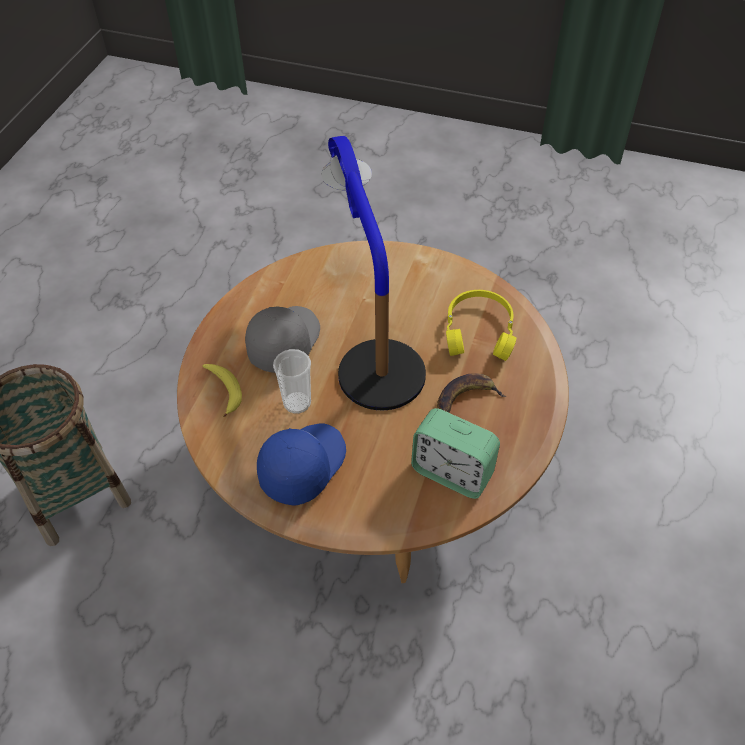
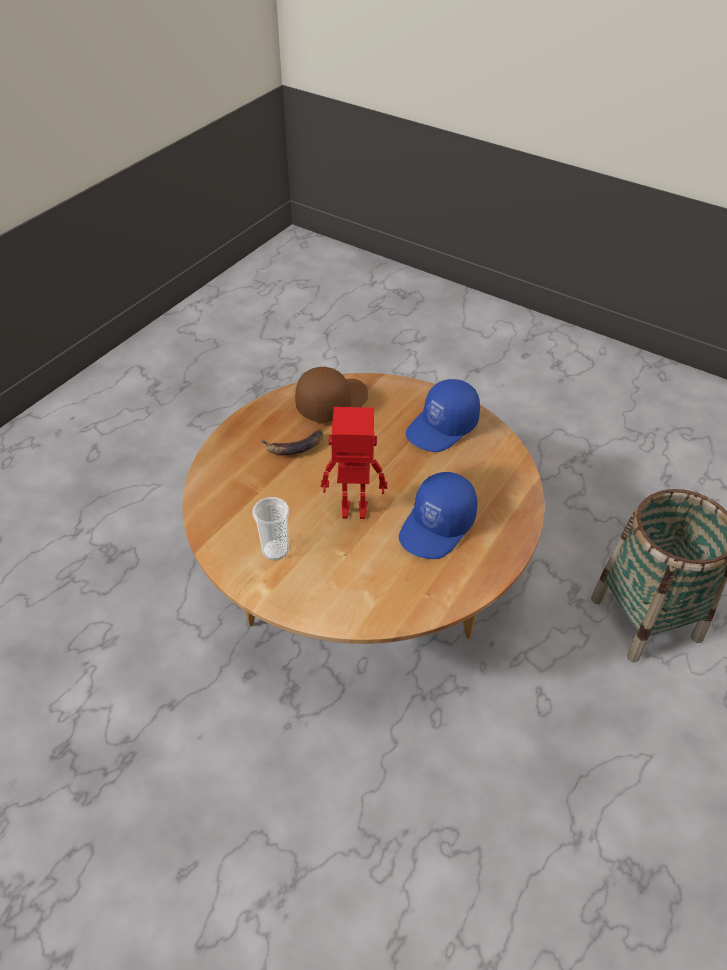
camera: 165 degrees left, 5 degrees down
(224, 390) = (500, 495): banana -> none
(284, 342) = (438, 527): grey cap -> blue cap
(297, 403) = (437, 472): cup -> cup (275, 550)
(370, 339) = (354, 512): table lamp -> toy robot
(452, 472) = (331, 402): alarm clock -> brown cap
(480, 331) = (249, 496): yellow headphones -> none

